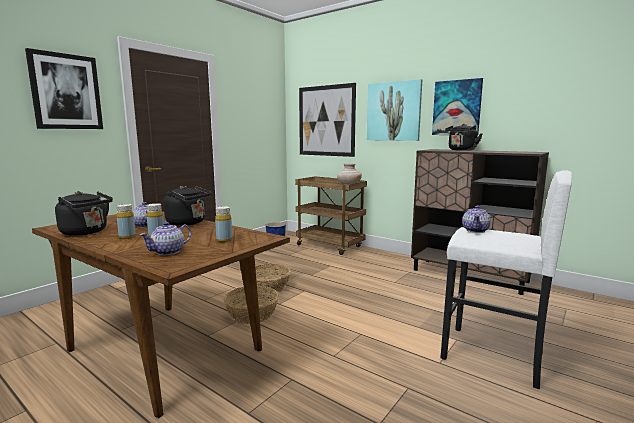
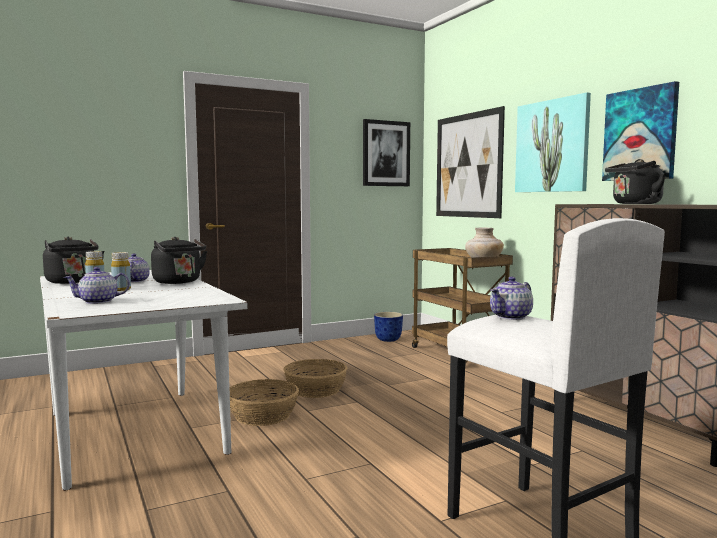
camera: 25 degrees right, 5 degrees down
(66, 92) = (120, 136): picture -> picture (385, 153)
(166, 350) = (135, 433): brown dining table -> white dining table
(224, 240) = (173, 298): yellow bottle -> none

